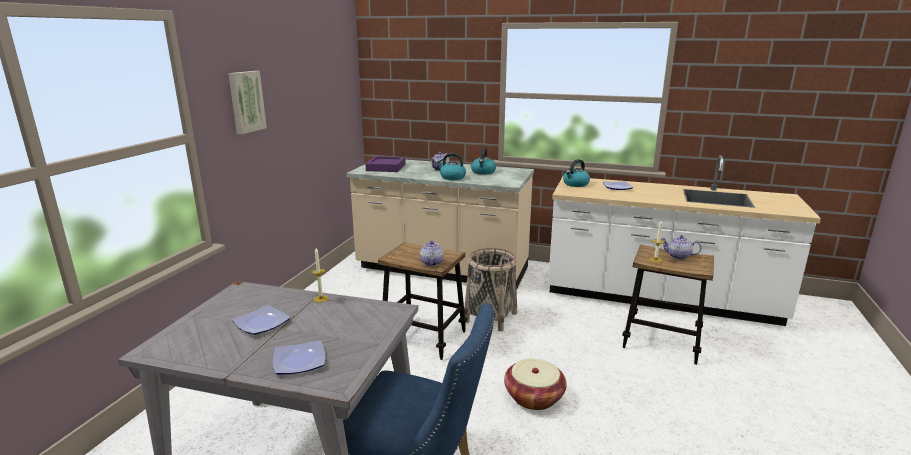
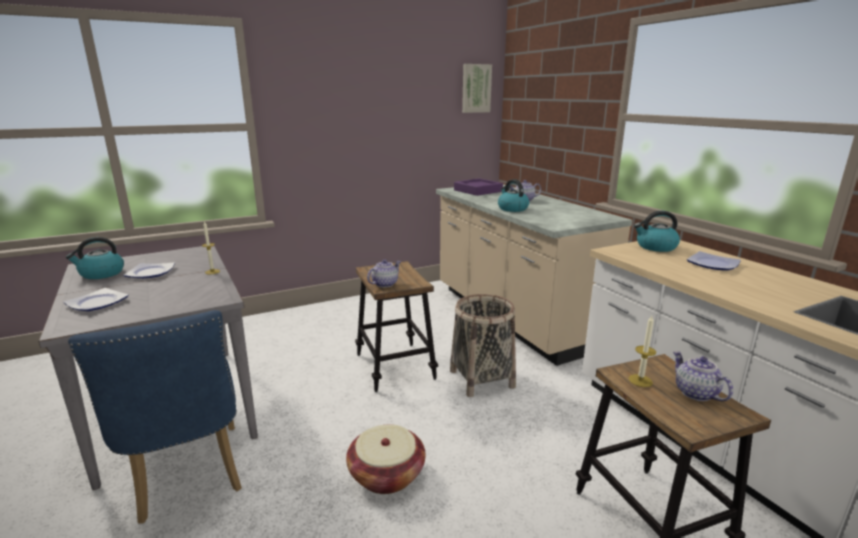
camera: 45 degrees right, 0 degrees up
(246, 101) = (322, 104): picture -> picture (475, 88)
(483, 172) = (559, 211): kettle -> kettle (101, 274)

